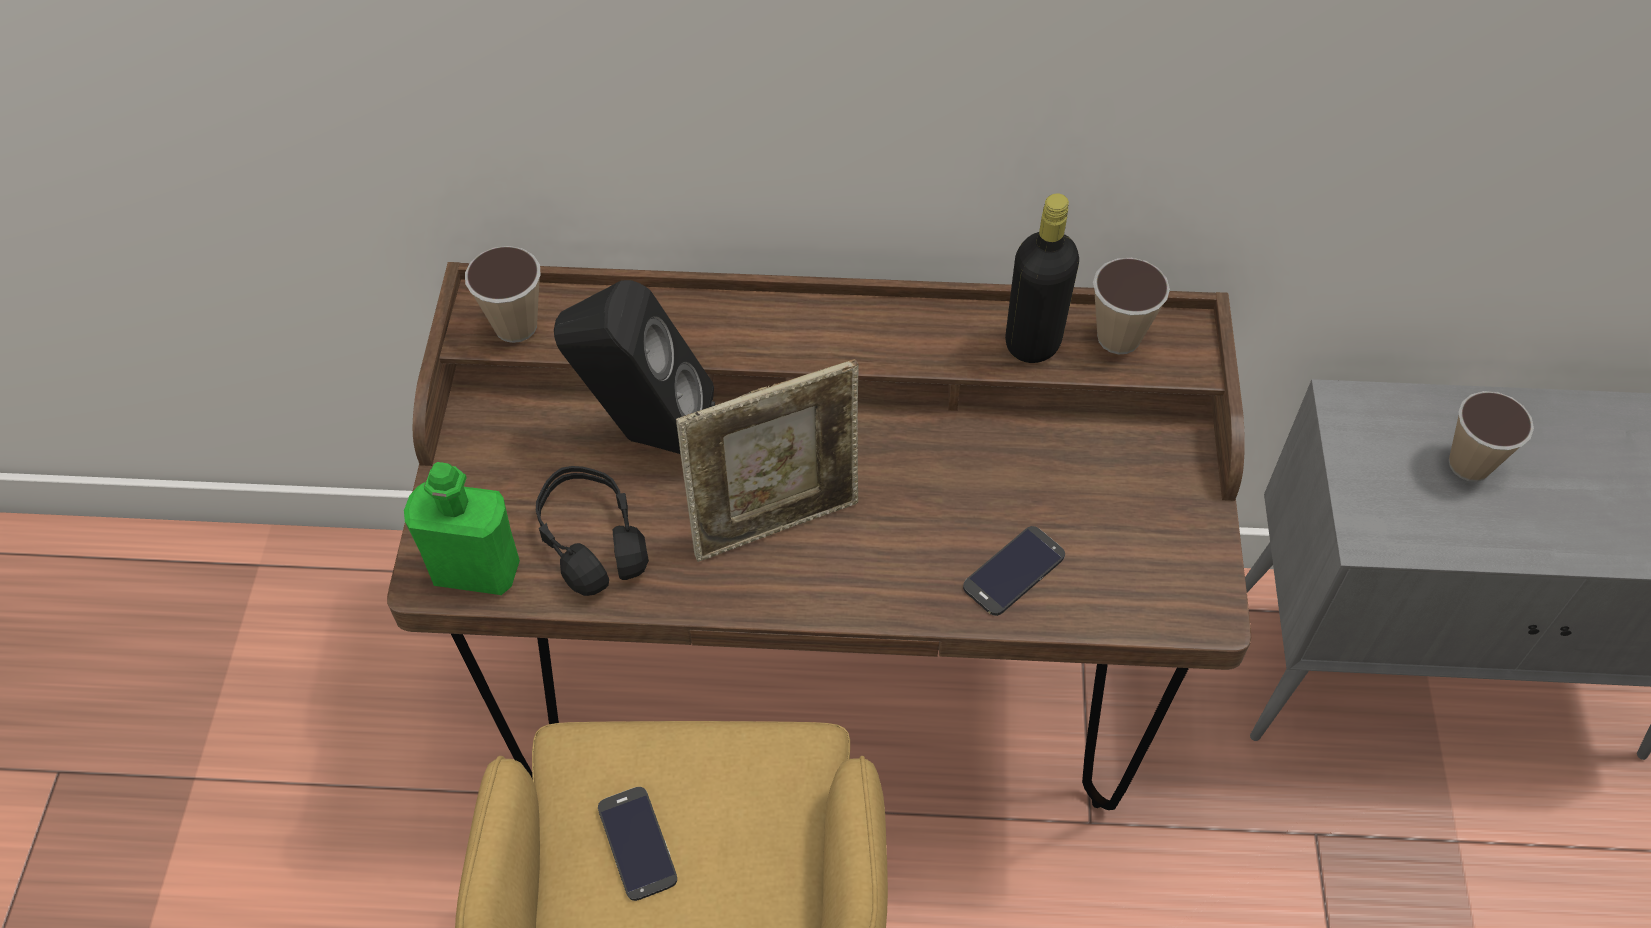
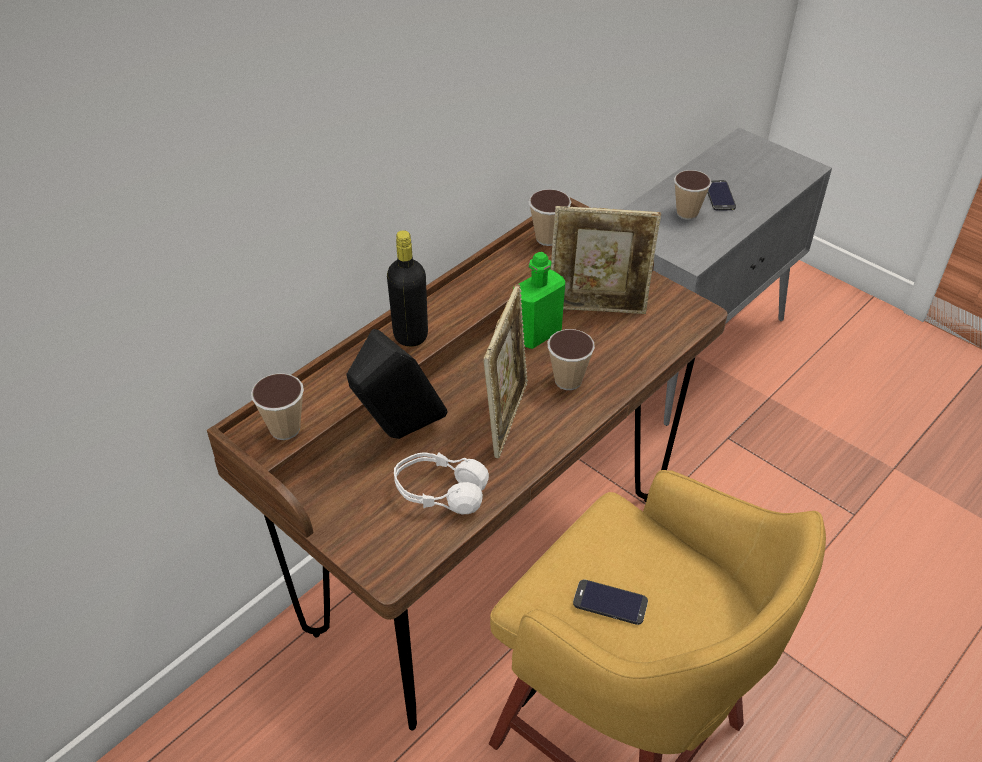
camera: 50 degrees left, 10 degrees down
(476, 570) = (406, 551): green bottle -> green bottle (537, 334)
(592, 541) = (440, 492): black headphones -> white headphones
(906, 545) = (568, 380): none -> cup
(1013, 571) = (619, 355): phone -> phone (719, 196)
(1032, 343) = (520, 263): black bottle -> black bottle (410, 335)
(1082, 486) = (597, 307): none -> picture frame

